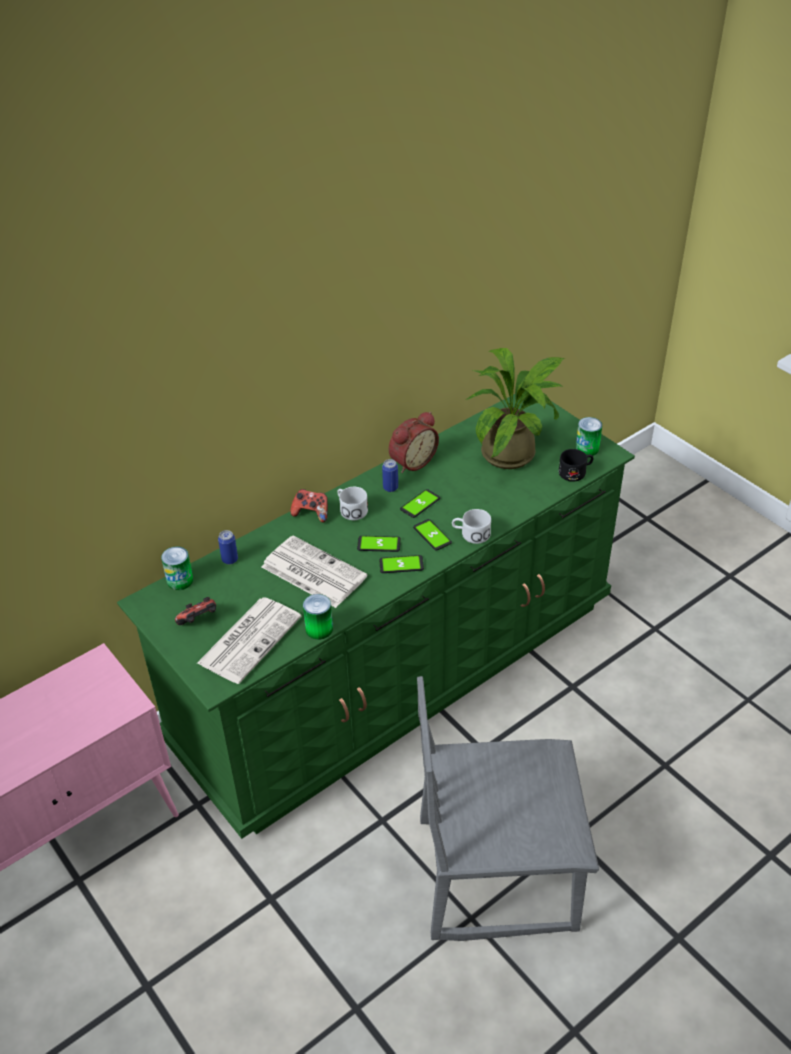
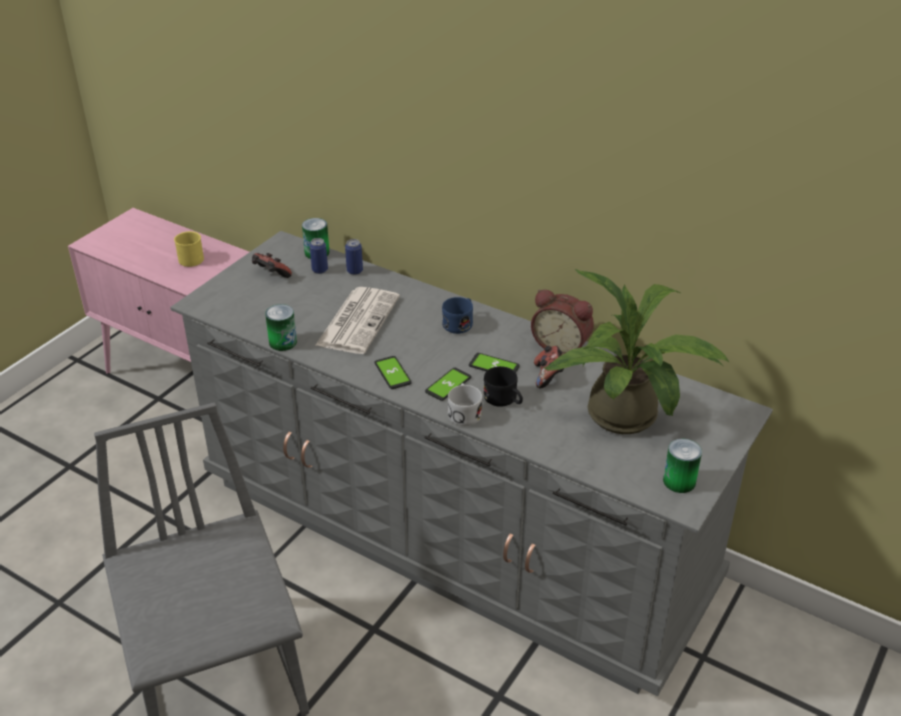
camera: 70 degrees right, 5 degrees down
(51, 712) = (190, 258): none -> yellow mug
(250, 639) = (257, 307): newspaper -> none
(311, 513) = (441, 300): game controller -> game controller (548, 376)
(350, 509) = (460, 322): white mug -> blue mug
(379, 544) = (416, 352): phone -> none
(390, 488) = (509, 340): can -> can (319, 270)
(397, 671) = (452, 532): green dresser -> grey dresser
(576, 472) = (625, 478): black mug -> black mug (504, 400)

